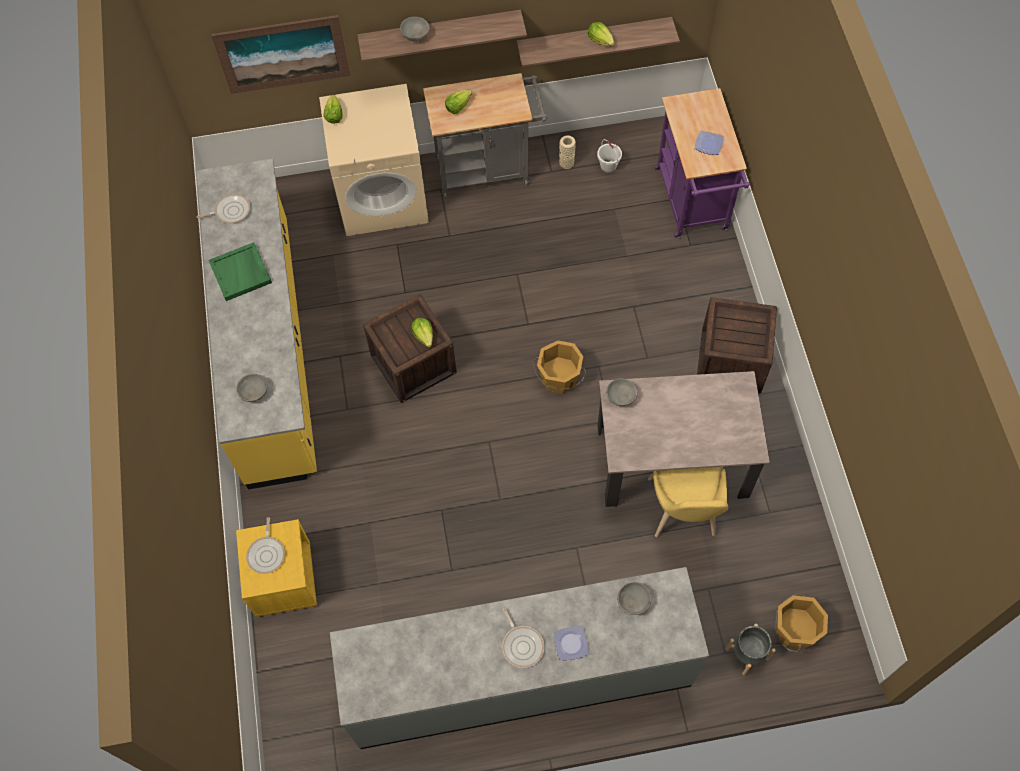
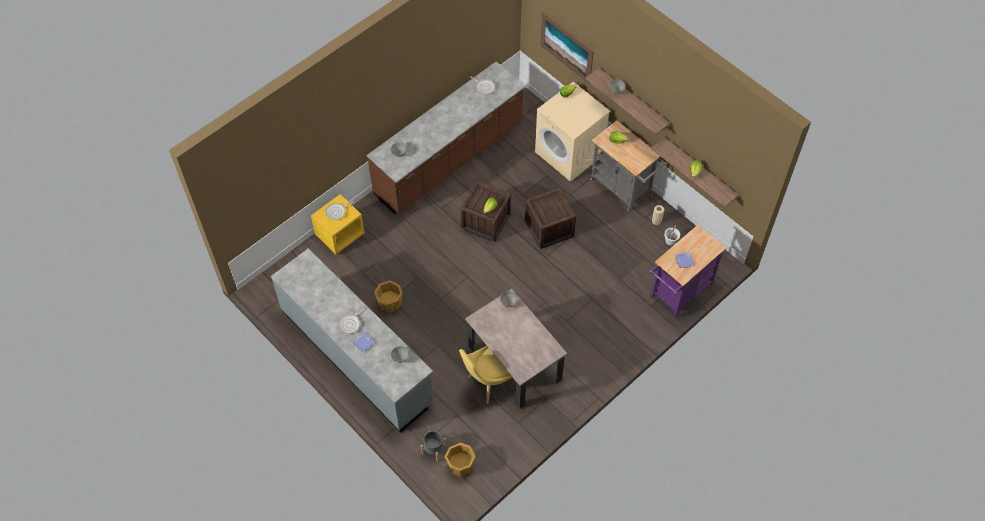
camera: 55 degrees right, 5 degrees down
(241, 273) = (455, 111): green tray -> none
(271, 350) = (449, 160): yellow counter -> brown counter
(559, 378) = (524, 288): orange bucket -> orange bucket (389, 303)
(731, 361) = (594, 361): crate -> crate (549, 228)

